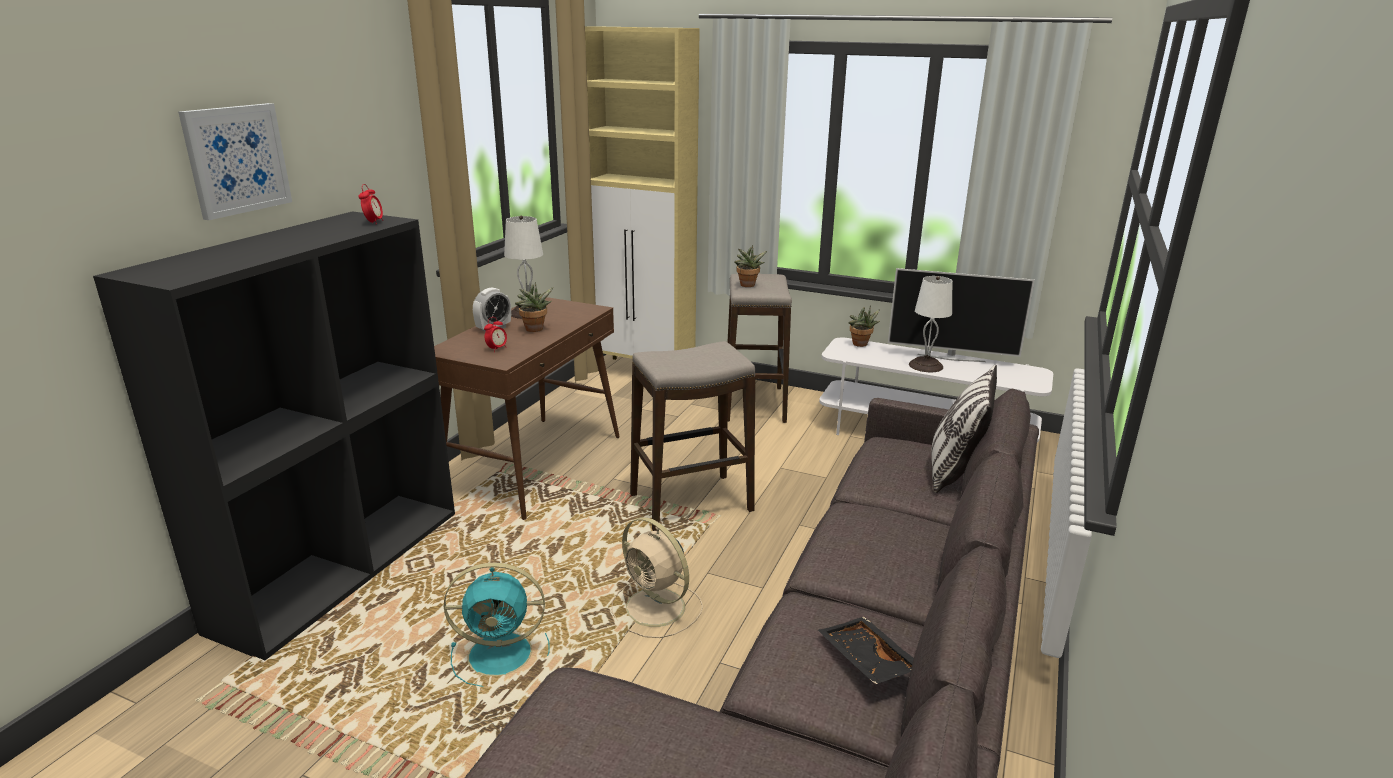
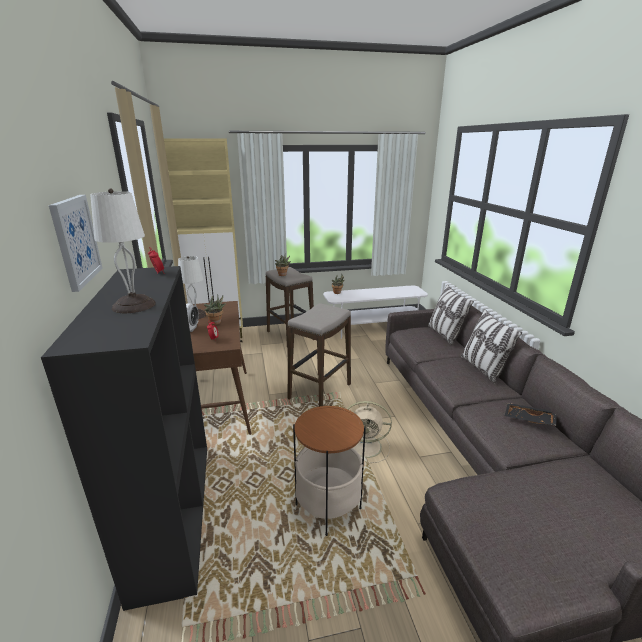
camera: 35 degrees left, 0 degrees up
(503, 654) = (328, 507): turquoise fan -> side table
(926, 366) = (374, 295): white table lamp -> white table lamp (135, 305)
(931, 552) = (482, 369): none -> pillow
(951, 358) = (378, 289): television -> none

